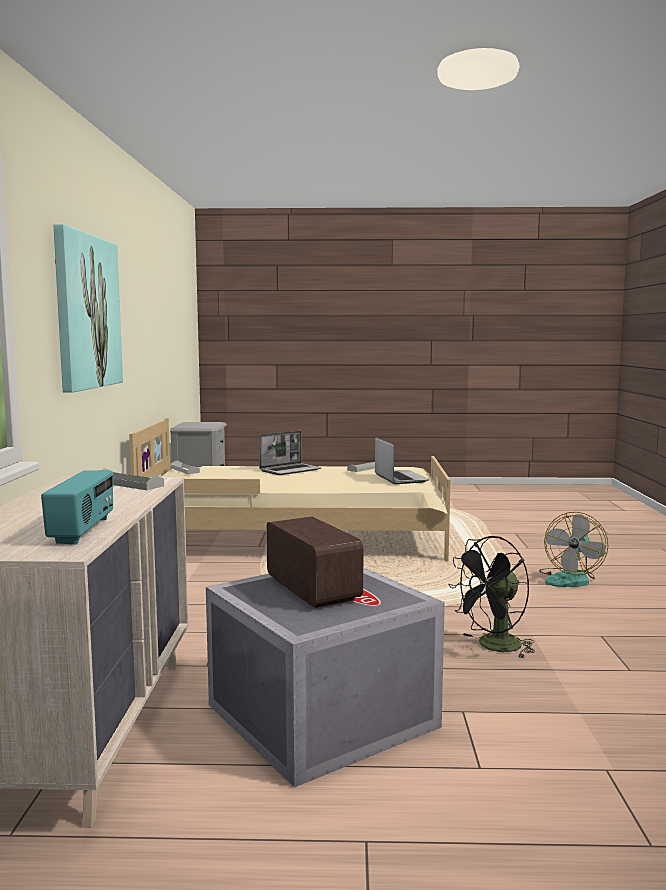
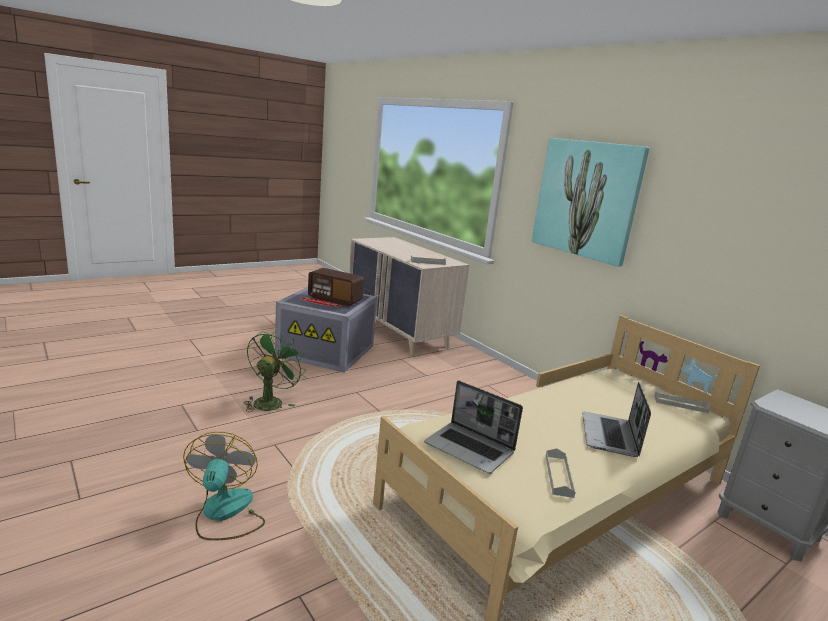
camera: 140 degrees right, 10 degrees up
(83, 531) = (376, 244): radio -> none
(493, 647) = (270, 401): black fan -> green fan

